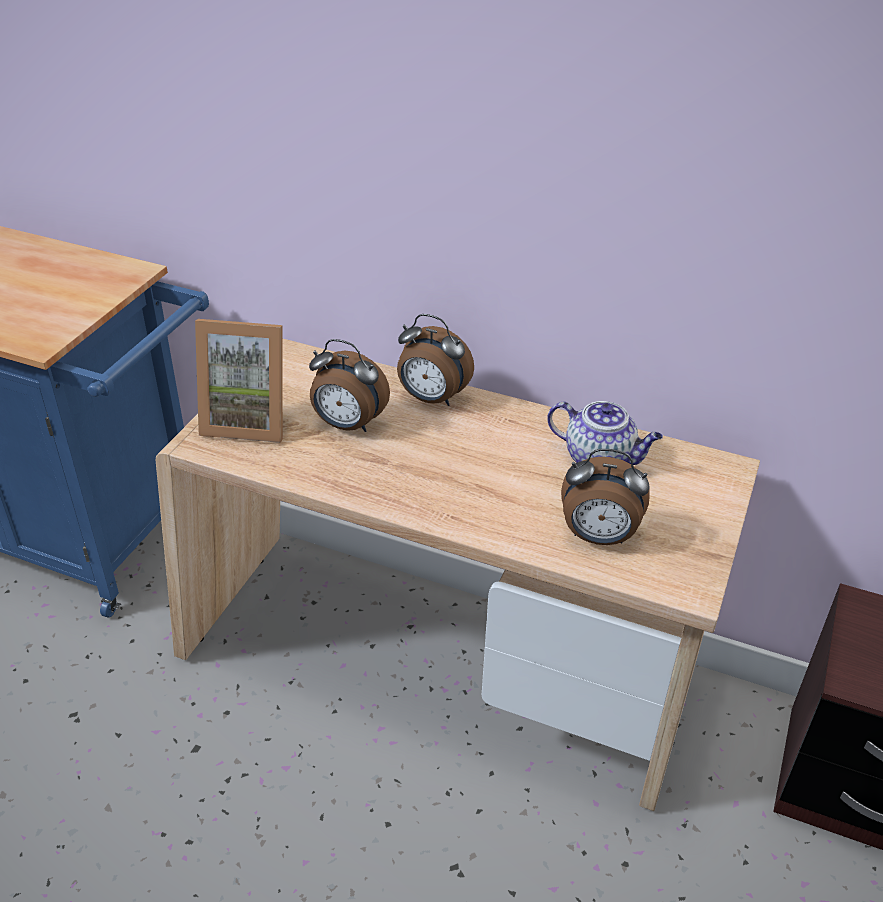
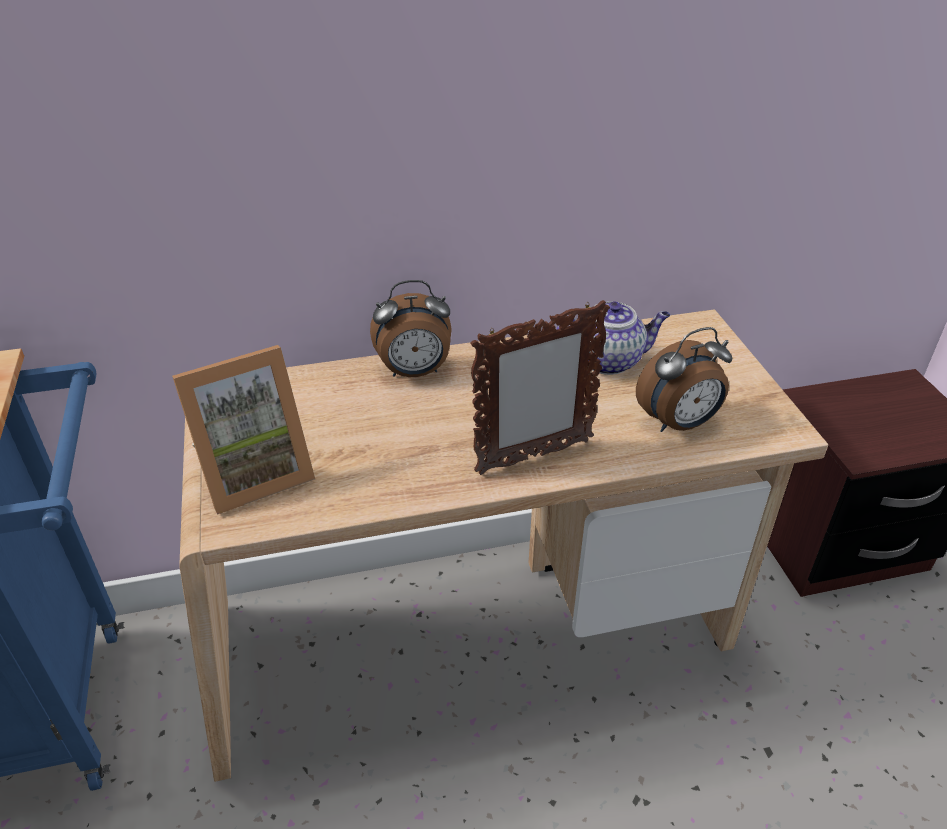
camera: 35 degrees left, 0 degrees up
(347, 425) = (363, 431): alarm clock -> none
(448, 503) = (533, 457): none -> picture frame

